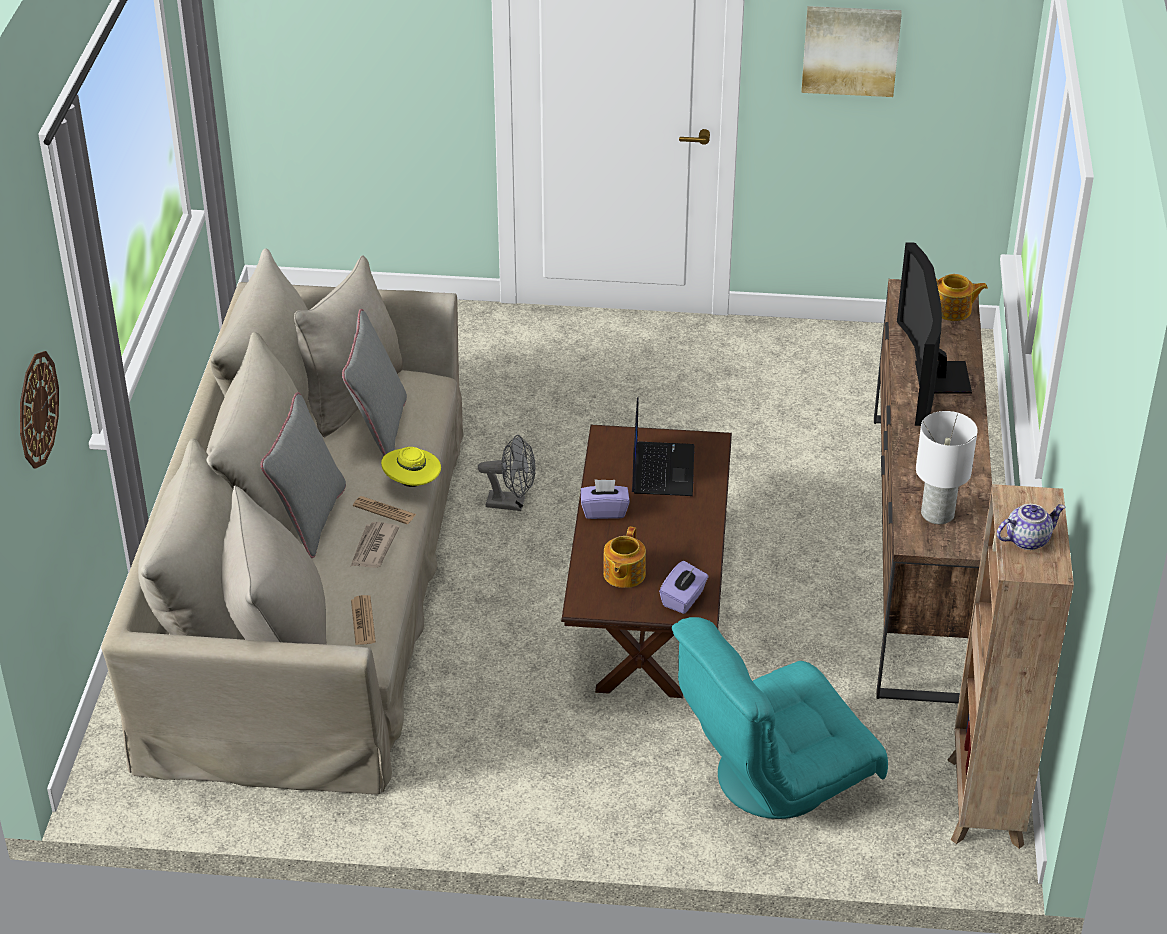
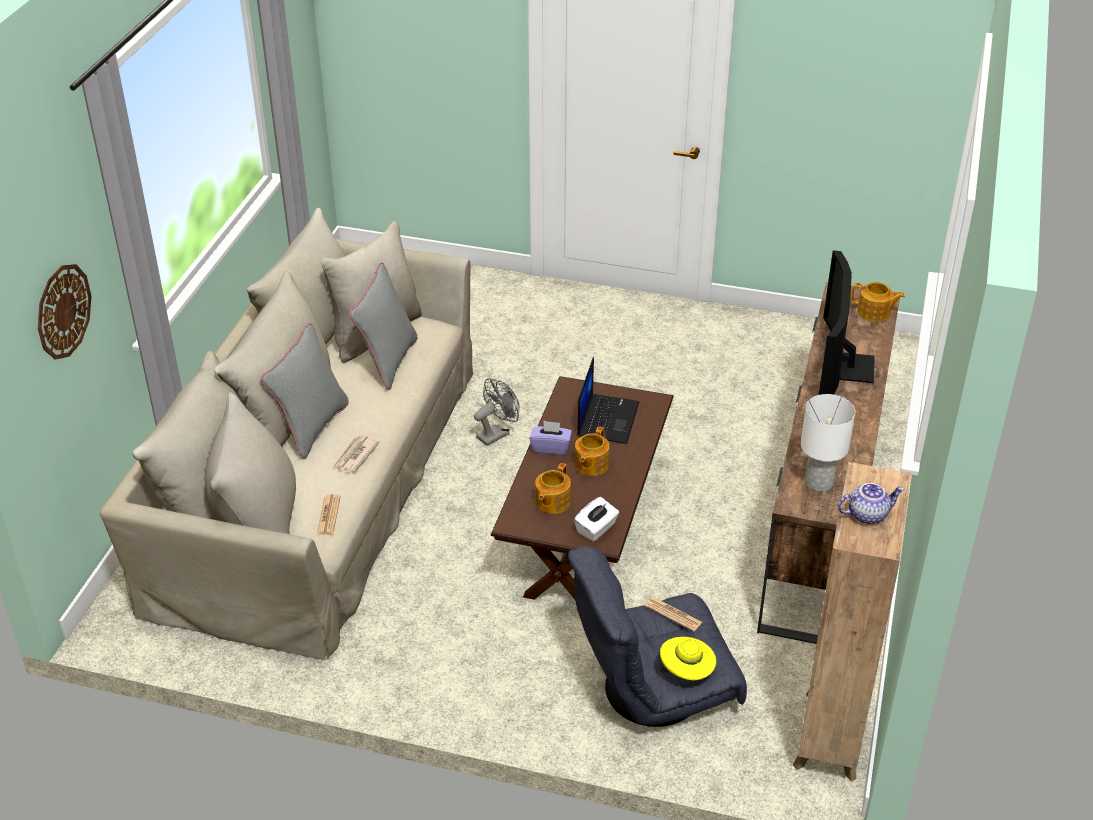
camera: 10 degrees right, 0 degrees up
(384, 510) = (373, 427): newspaper -> newspaper (673, 614)
(412, 483) = (401, 408): yellow hat -> yellow hat (686, 672)
(512, 503) = (497, 433): grey fan -> grey fan turned 60 degrees counterclockwise
(657, 526) = (591, 465): none -> teapot
(683, 599) = (596, 529): purple tissue box -> white tissue box
(772, 776) = (652, 688): turquoise armchair -> grey armchair
(850, 49) = (817, 89): picture -> none

